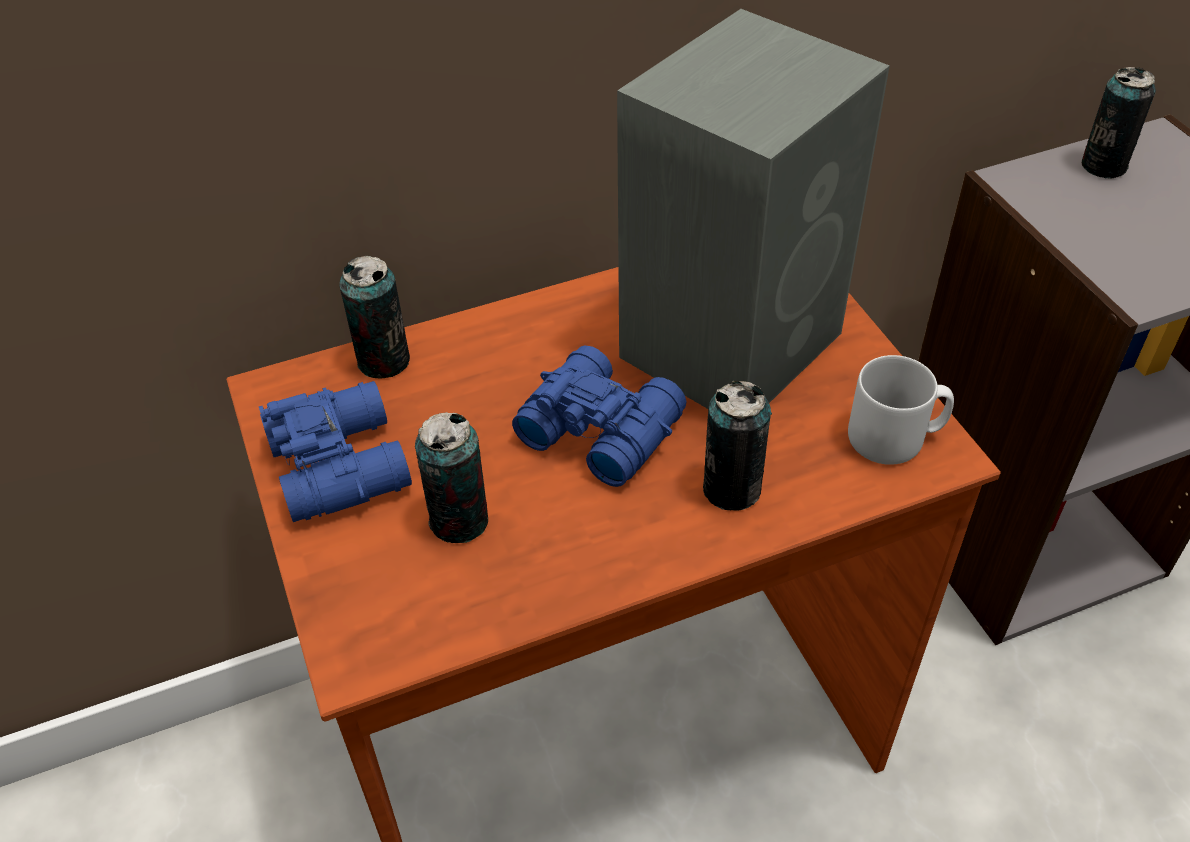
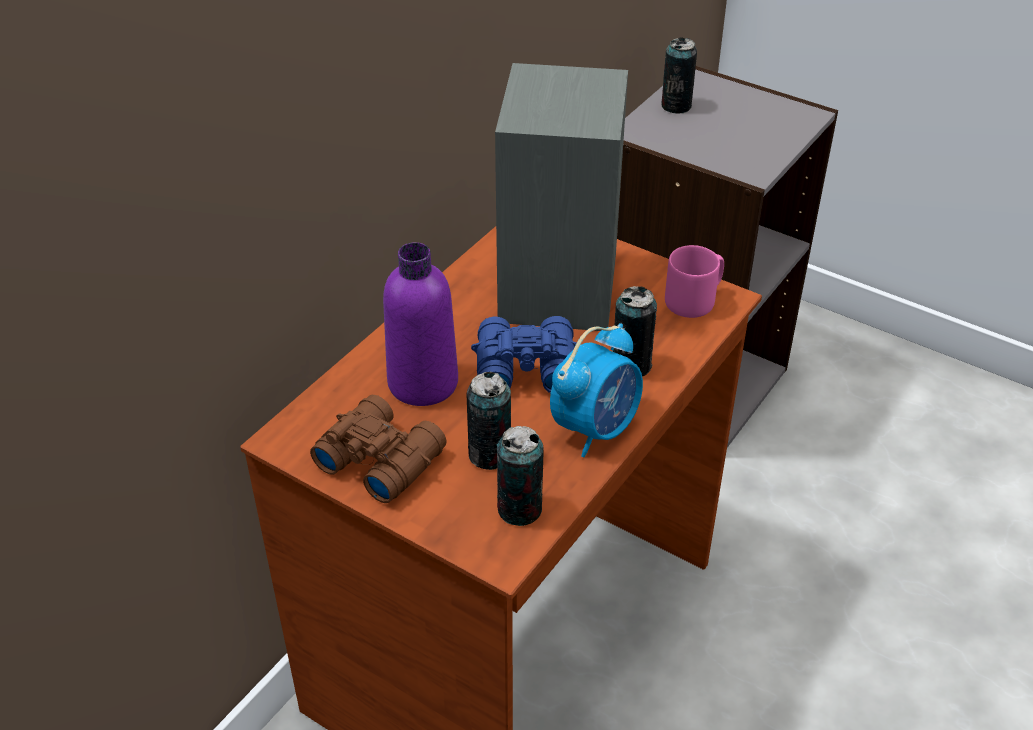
camera: 35 degrees left, 5 degrees down
(342, 462) = (380, 457): blue binoculars -> brown binoculars
(383, 361) = (345, 388): can -> can (519, 509)
(469, 394) = (423, 383): none -> purple bottle
(612, 551) = (596, 428): none -> alarm clock
(895, 438) = (694, 300): grey mug -> pink mug

